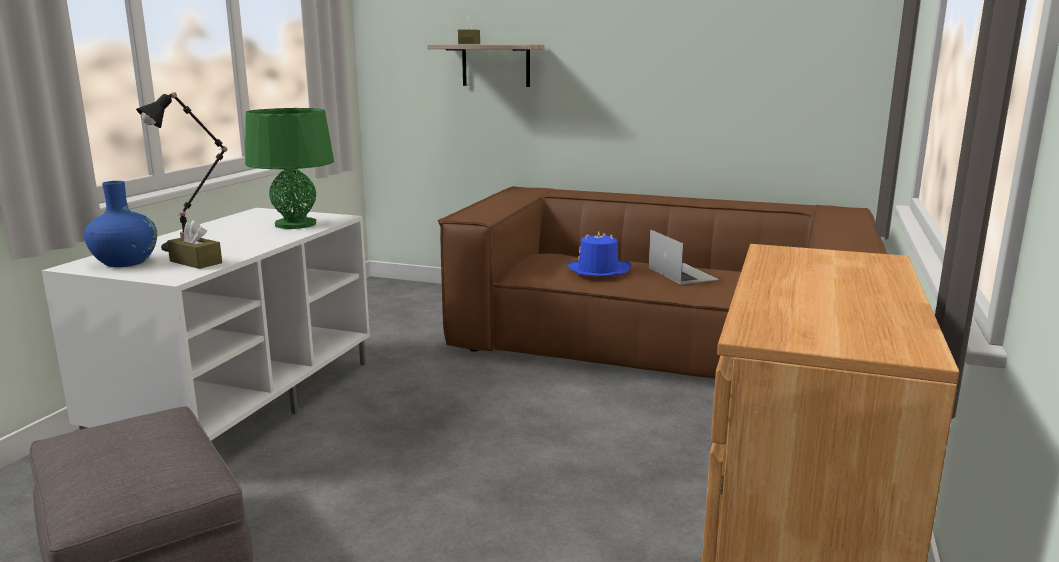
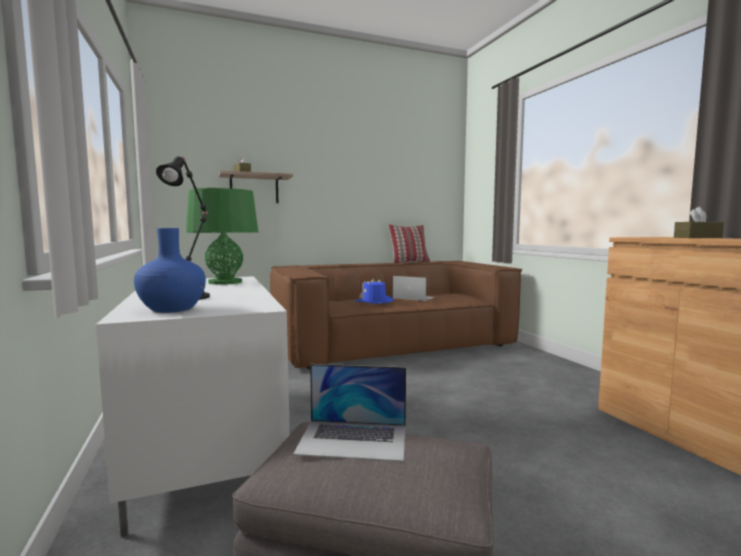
camera: 40 degrees left, 10 degrees down
(137, 433) = (353, 439): none -> laptop
(196, 262) = (239, 301): brown tissue box -> brown tissue box (697, 237)
(751, 201) = (409, 262): none -> pillow

